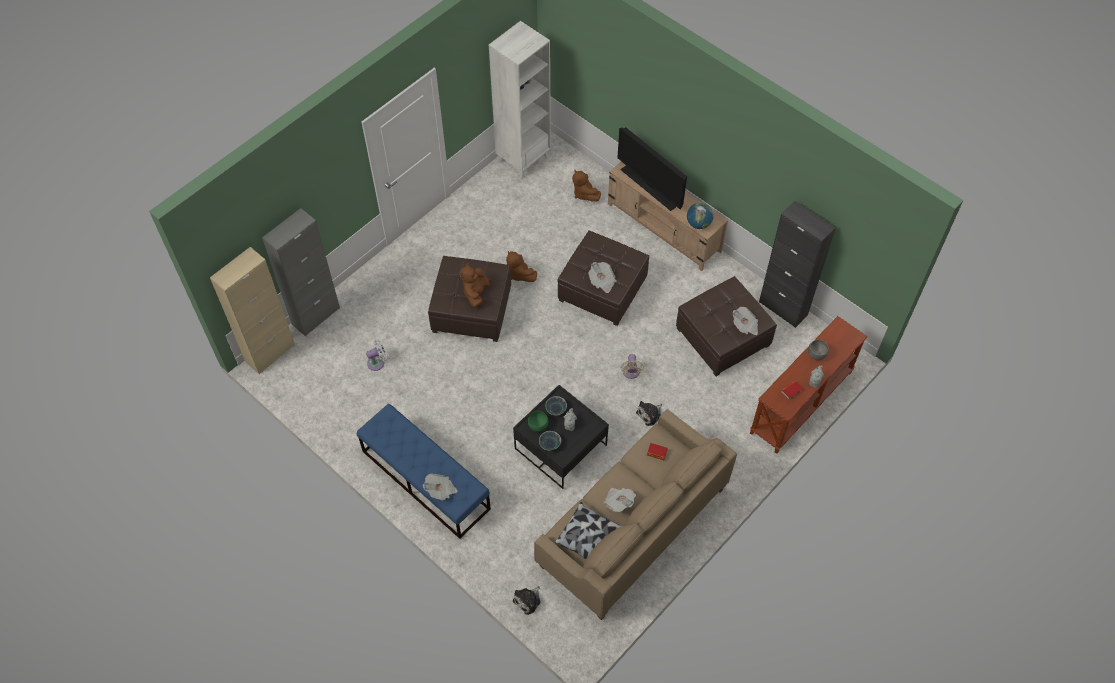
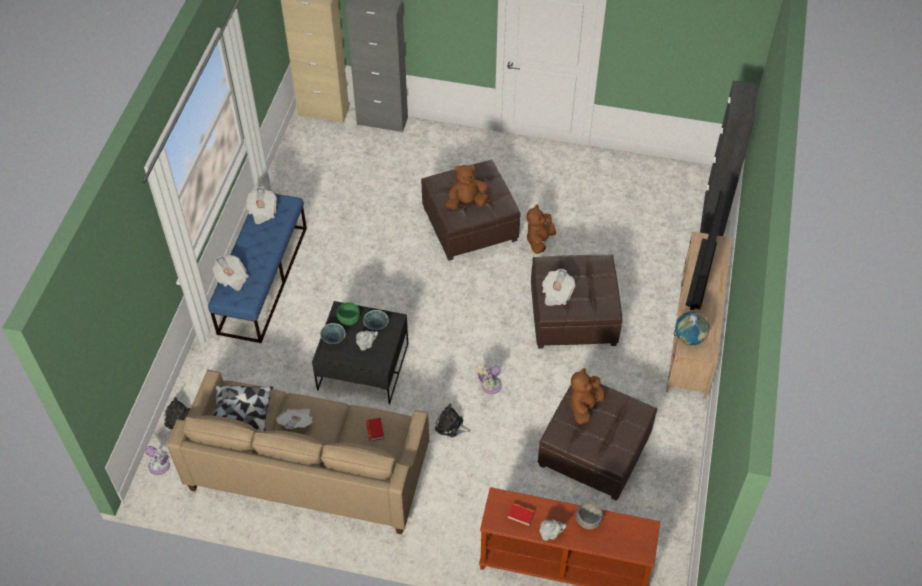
camera: 60 degrees right, 5 degrees down
(377, 362) = (363, 186): white fan -> white fan (161, 467)
(523, 159) = (679, 178): white bookcase -> none
(584, 194) = (679, 245): brown plush toy -> brown plush toy (584, 406)
(745, 326) = (596, 446): newspaper -> newspaper (262, 211)
(783, 308) = (677, 493): black cabinet -> black cabinet (713, 216)

